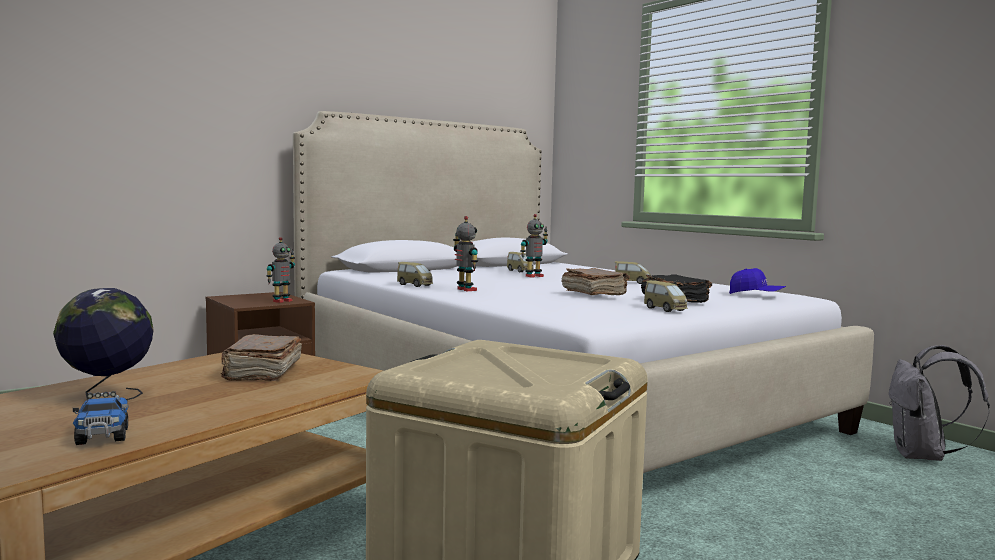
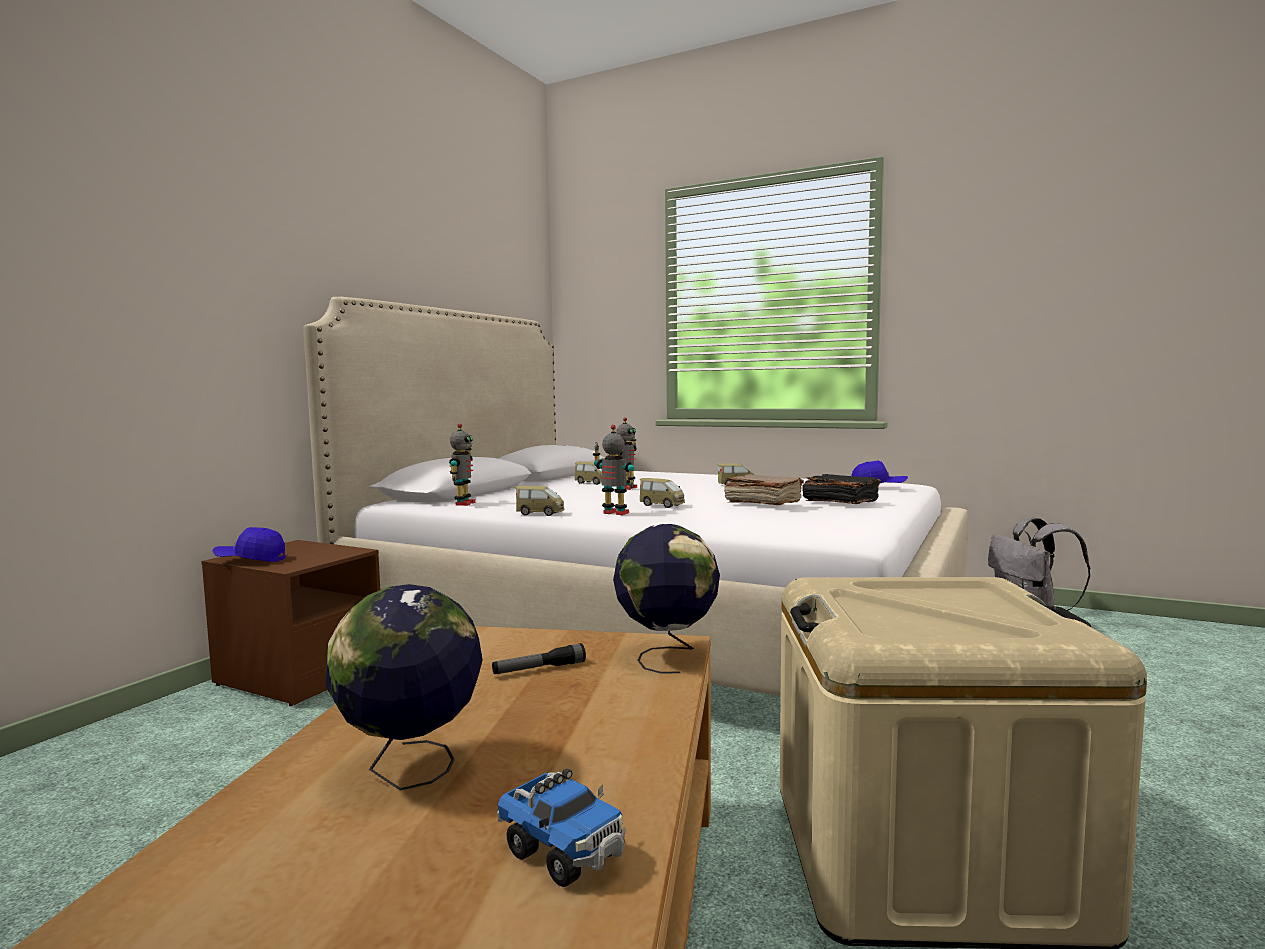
camera: 25 degrees left, 0 degrees up
(230, 299) = (251, 560): none -> blue cap
(262, 372) = (539, 669): brown book -> flashlight
(281, 301) = (330, 553): toy robot -> toy robot (463, 504)
(348, 379) = (666, 656): none -> globe
(665, 309) = (865, 513): toy car -> toy car (662, 505)

